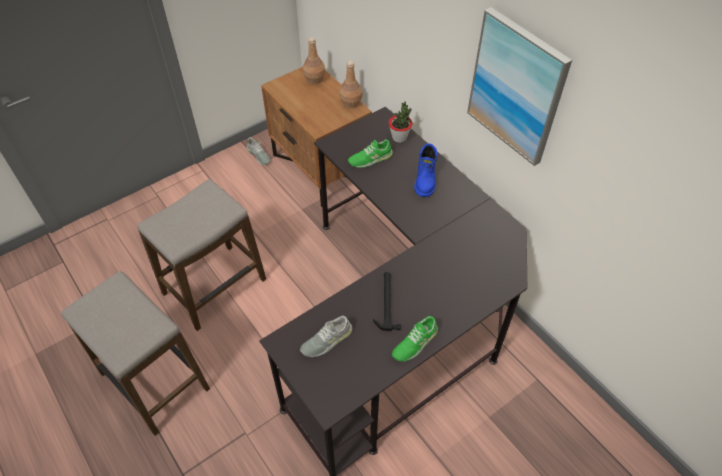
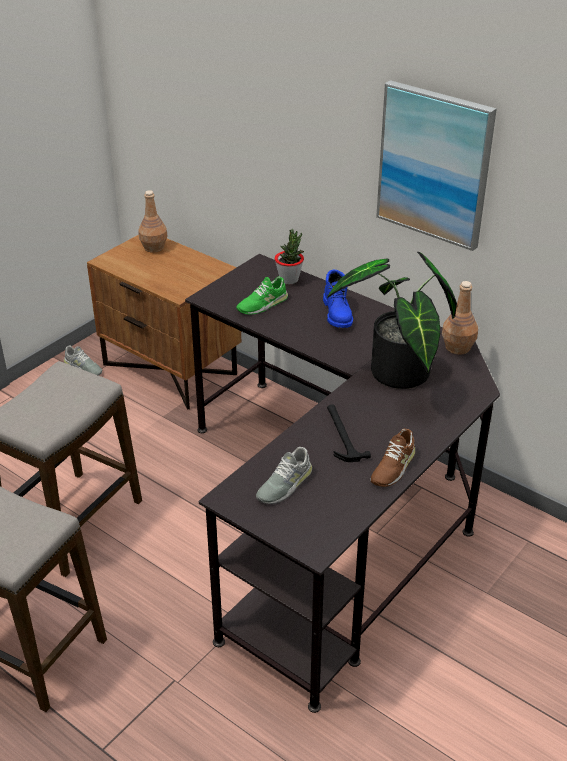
camera: 15 degrees left, 15 degrees down
(351, 103) = (210, 264): brown bottle -> brown bottle (458, 347)
(415, 342) = (393, 467): green shoe -> brown shoe
(450, 253) = (397, 376): none -> potted plant

